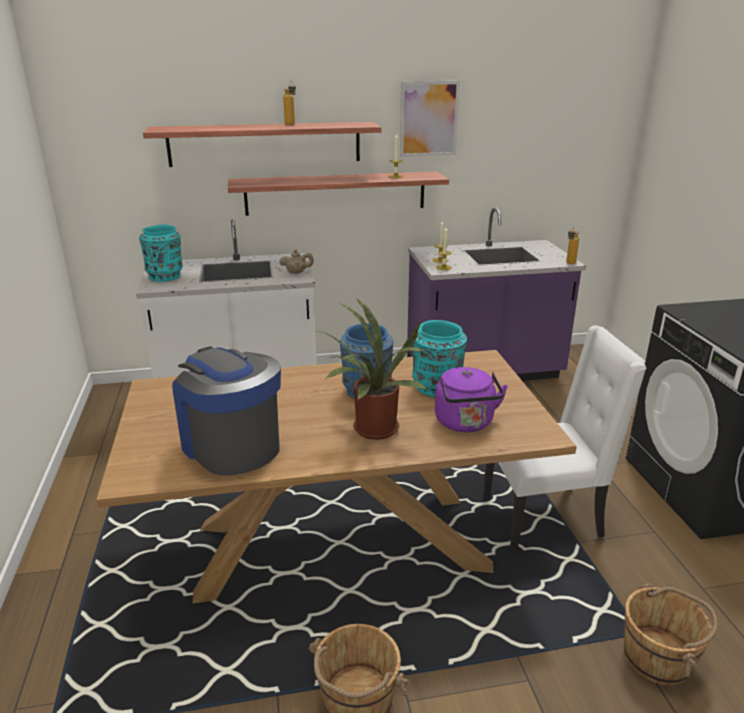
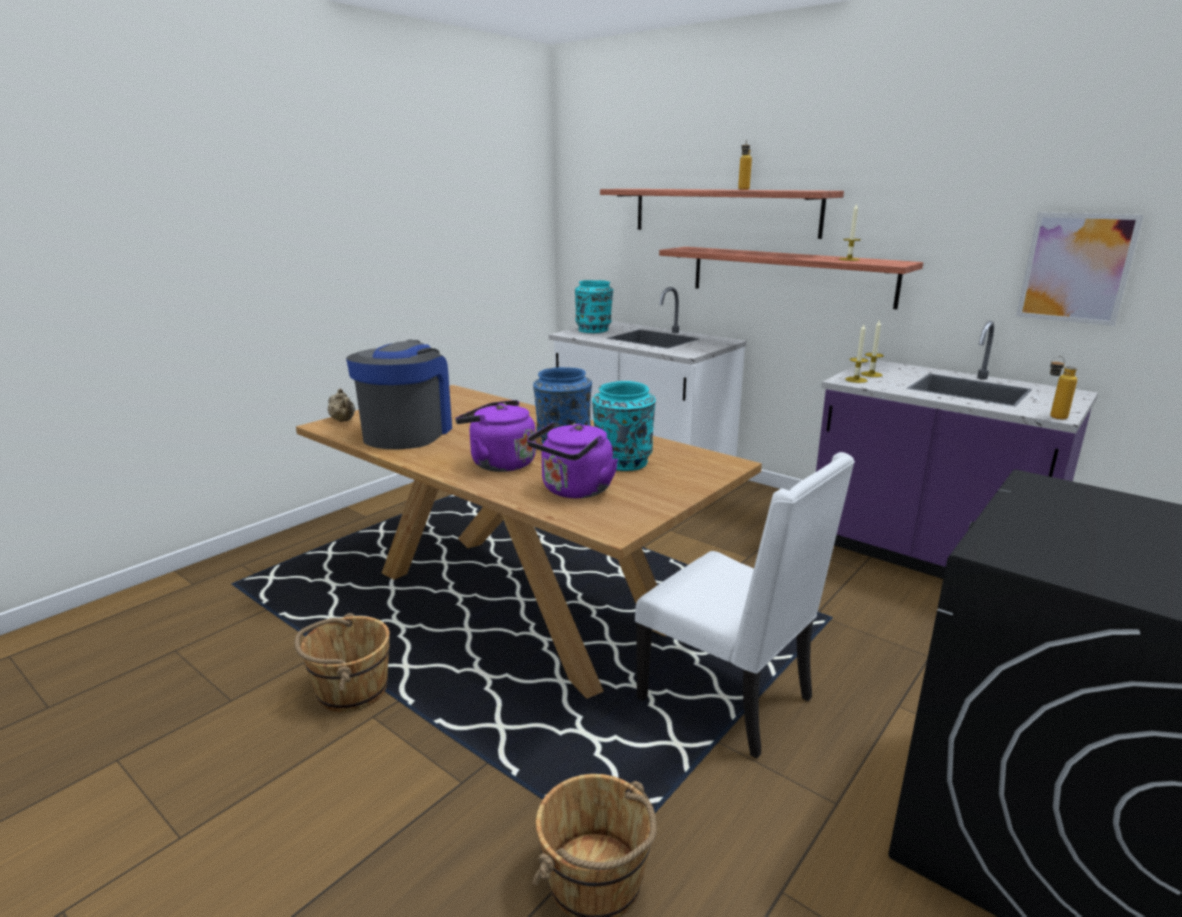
camera: 50 degrees right, 5 degrees down
(297, 272) = (696, 350): beige teapot -> beige teapot (343, 421)
(372, 431) = (499, 463): potted plant -> purple kettle
(429, 119) = (919, 189): picture -> picture (1076, 268)

